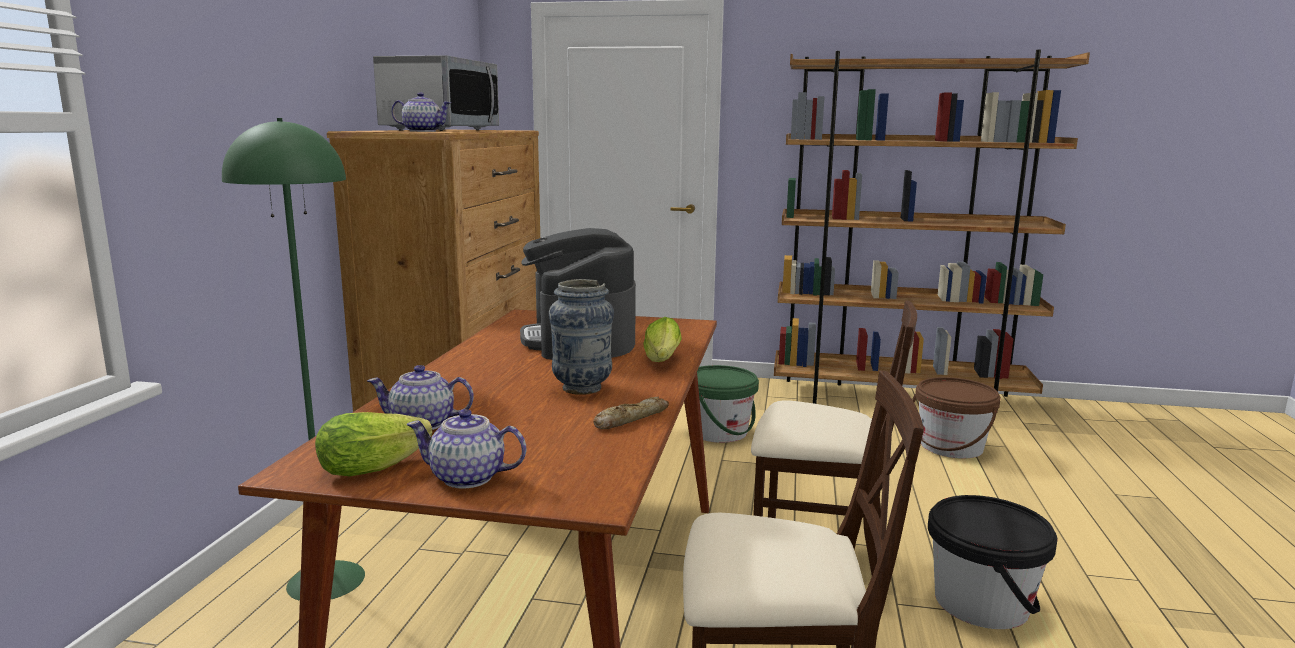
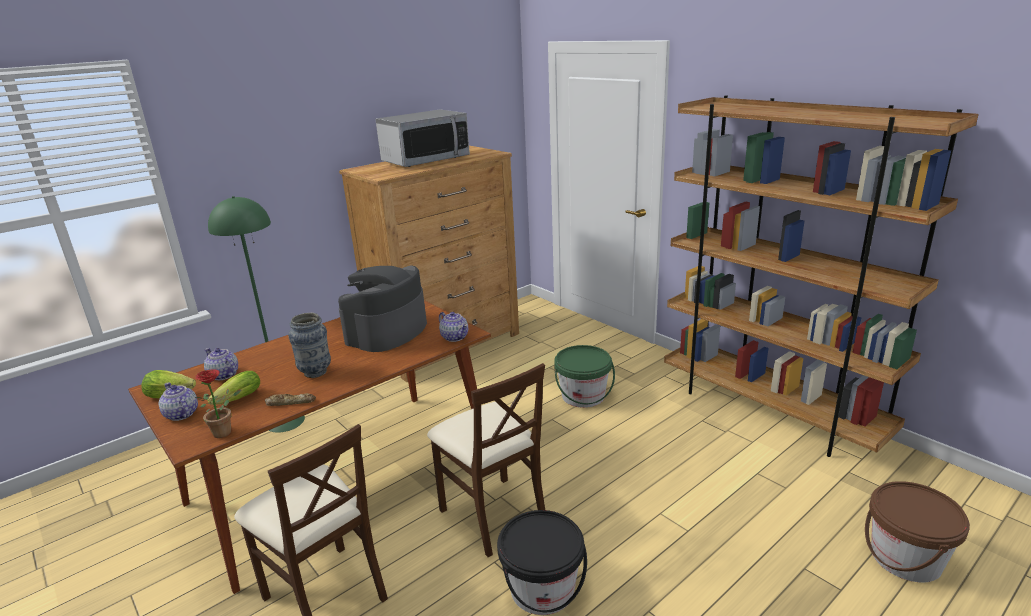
camera: 40 degrees right, 10 degrees up
(422, 131) = (381, 173): teapot -> teapot (454, 337)
(613, 469) = (226, 432): none -> potted plant
(661, 361) = (387, 363): lettuce -> lettuce (236, 400)
(951, 446) = (735, 470): brown bucket -> brown bucket (905, 558)

